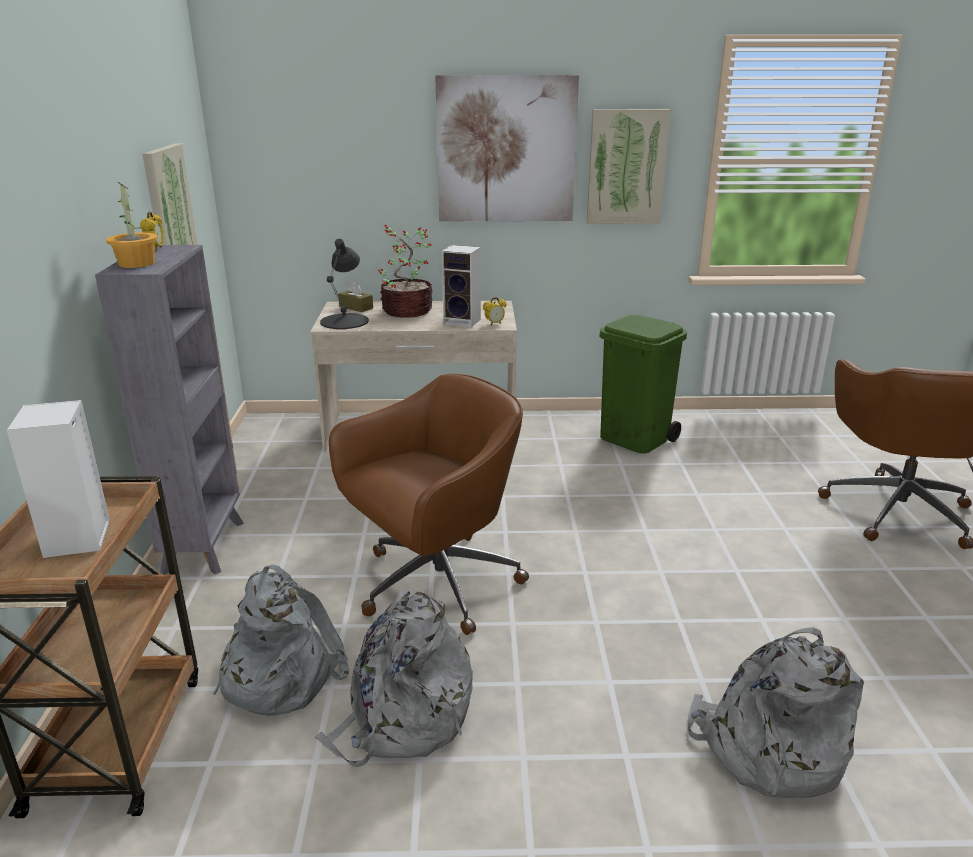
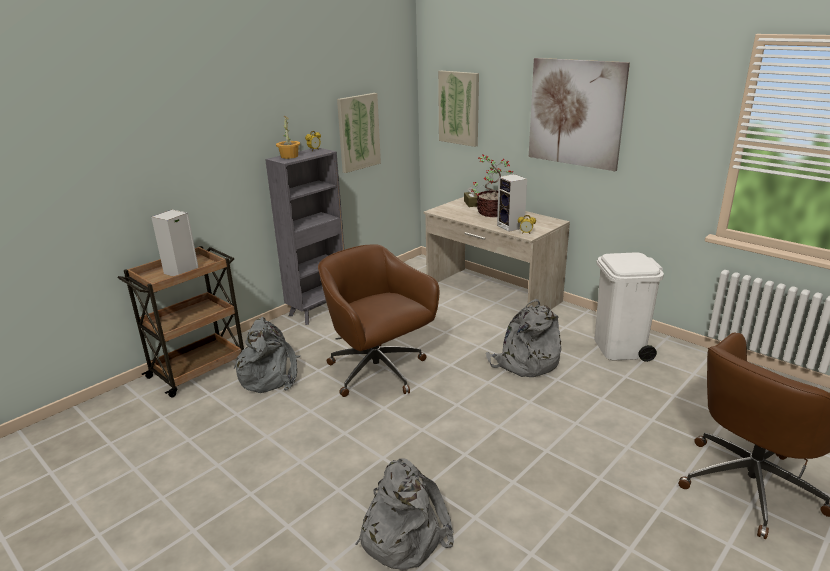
camera: 45 degrees right, 0 degrees up
(345, 321) = (450, 210): black table lamp -> none
(403, 718) = (284, 418): grey backpack -> grey backpack (524, 362)
(434, 584) = (378, 372): brown office chair -> brown office chair turned 135 degrees counterclockwise
(626, 167) = (661, 136): picture -> picture (459, 108)
(635, 439) = (619, 348): green trash can -> white trash can

